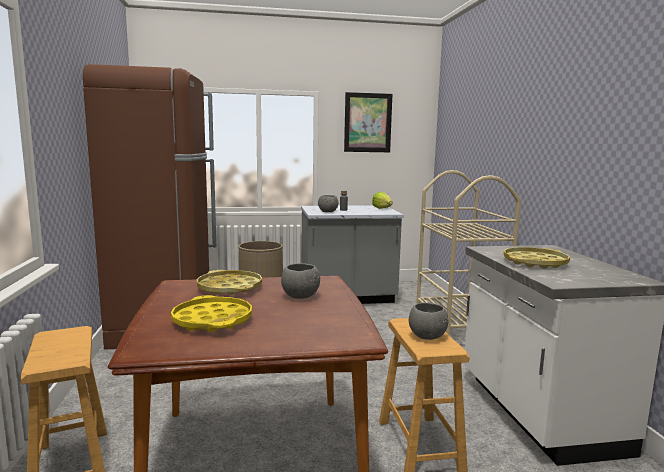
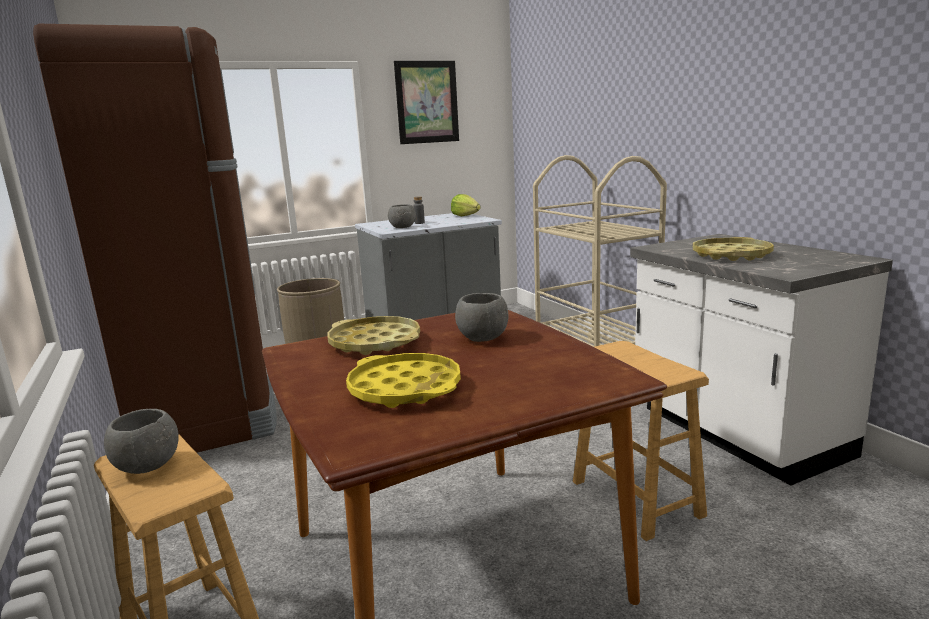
camera: 15 degrees left, 5 degrees up
(427, 336) = (642, 363): grey bowl -> grey bowl (148, 465)

